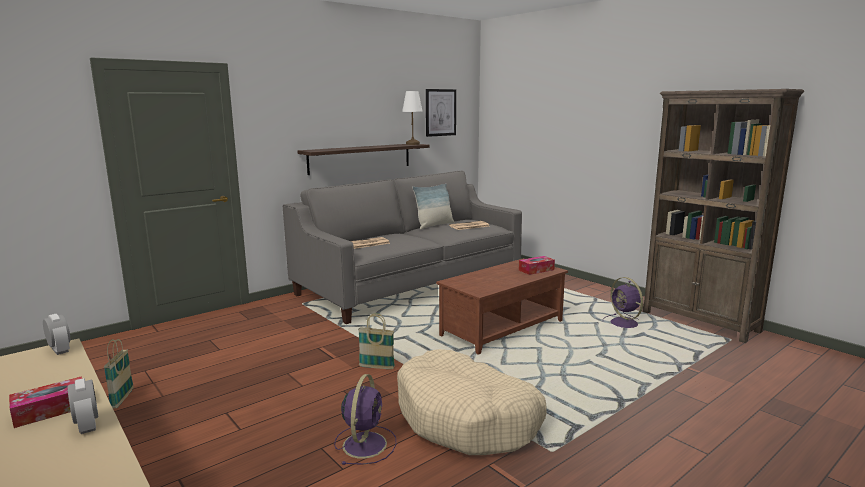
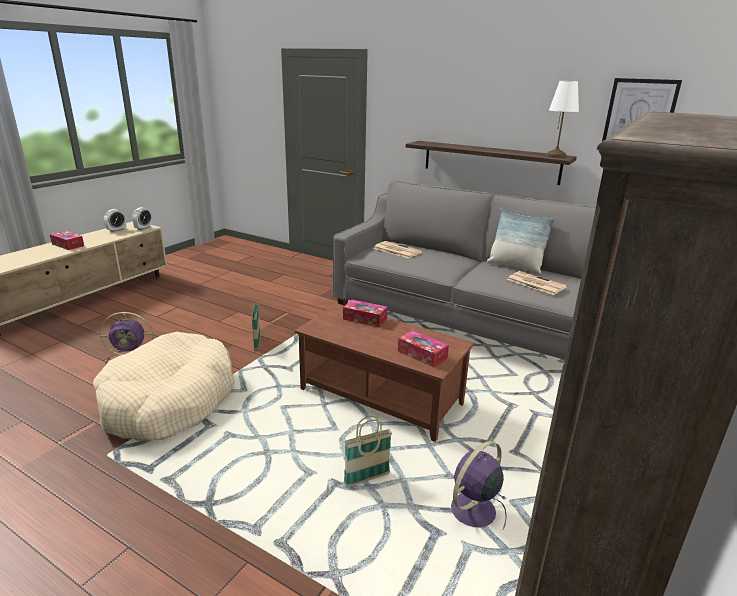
camera: 70 degrees right, 10 degrees up
(87, 426) = (46, 255): alarm clock -> alarm clock (116, 230)
(122, 399) = (194, 276): basket -> basket (367, 479)
(472, 276) = (365, 319): none -> tissue box

